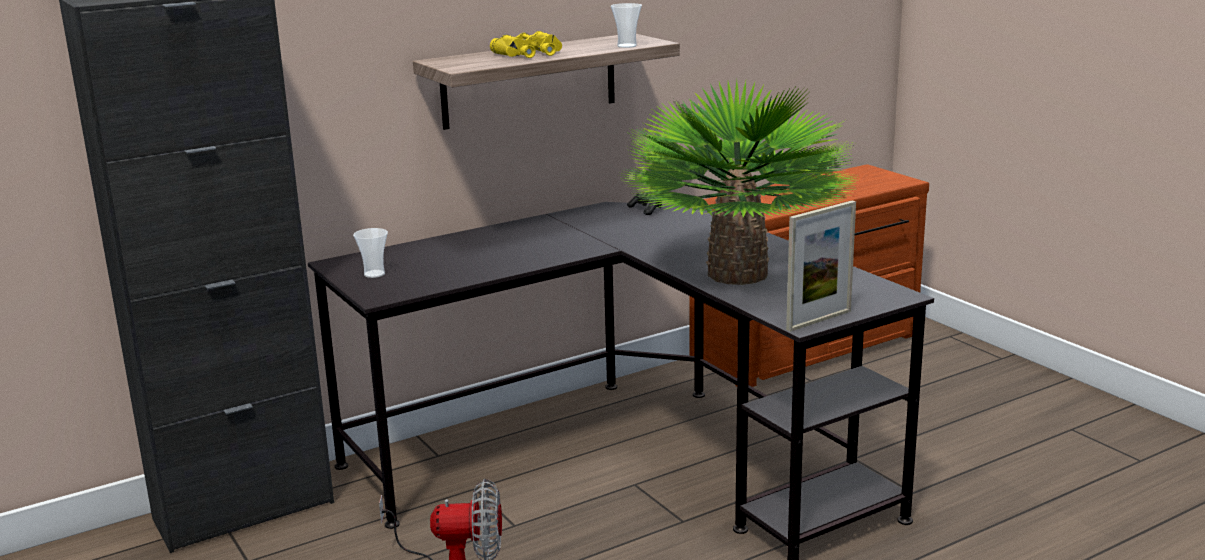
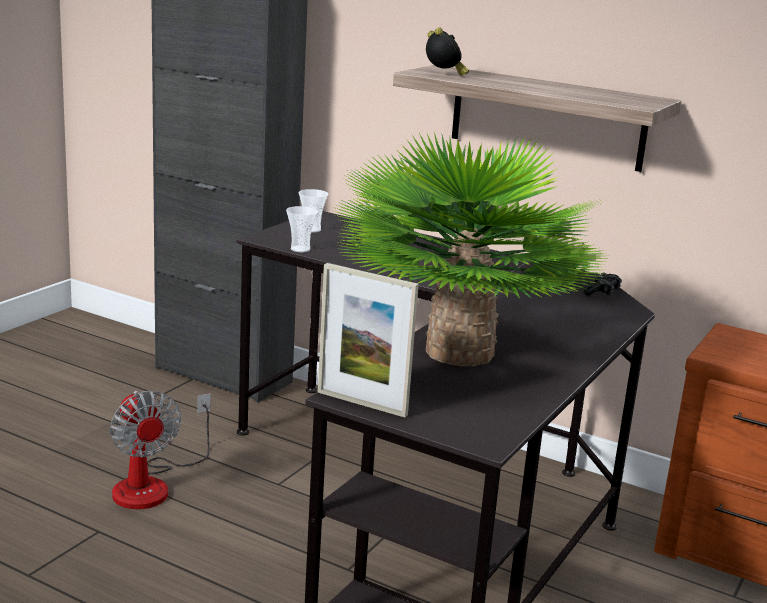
camera: 60 degrees right, 0 degrees up
(480, 64) = (444, 75): none -> alarm clock
(529, 53) = (512, 82): yellow binoculars -> none
(627, 46) = (601, 99): cup -> cup (300, 249)

